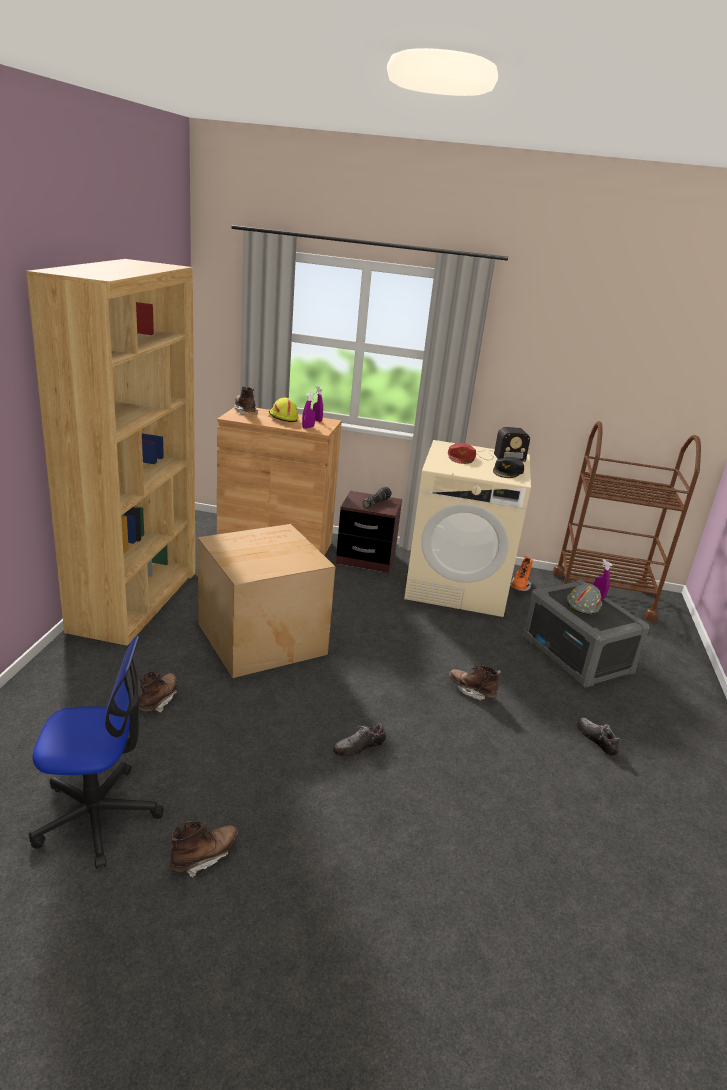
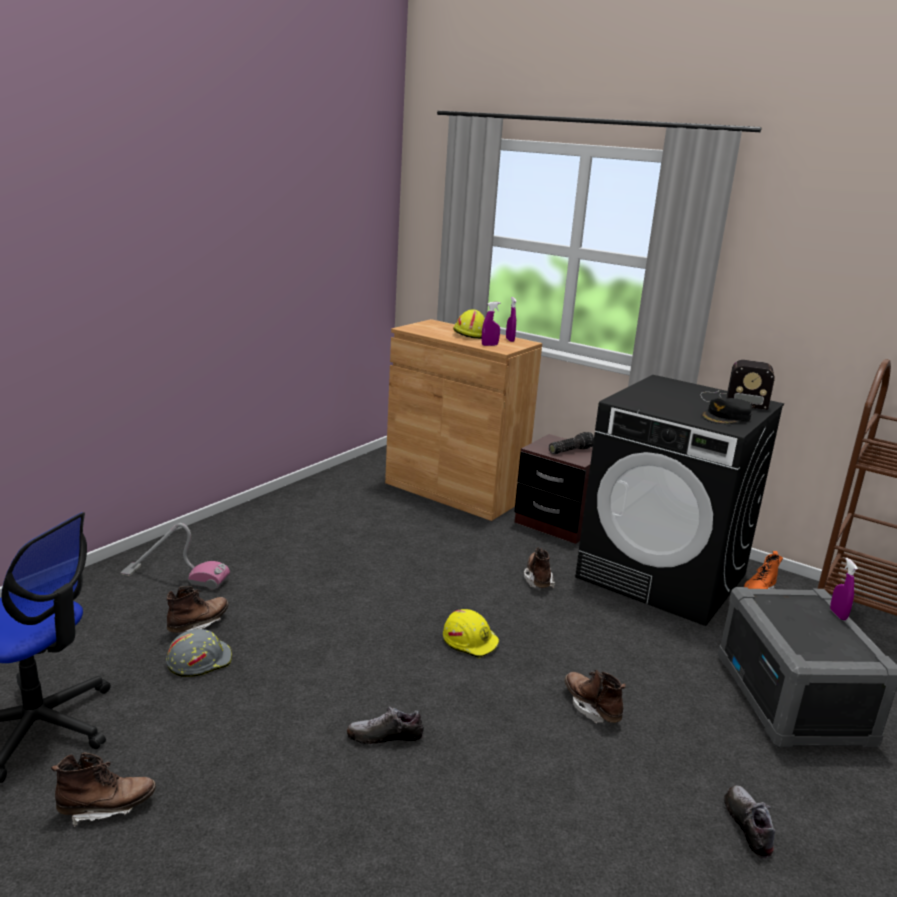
camera: 25 degrees right, 5 degrees down
(106, 664) = (175, 577): none -> vacuum cleaner
(135, 600) = (256, 520): brown bookcase -> none
(245, 411) = (432, 325): brown boot -> brown boot (538, 579)
(259, 638) = (359, 585): cardboard box -> none
(367, 663) = (470, 641): none -> yellow hard hat
(457, 586) = (663, 576): beige washing machine -> black washing machine
(461, 457) = (672, 395): red cap -> none
(583, 605) = (801, 621): grey hard hat -> grey hard hat (199, 661)

